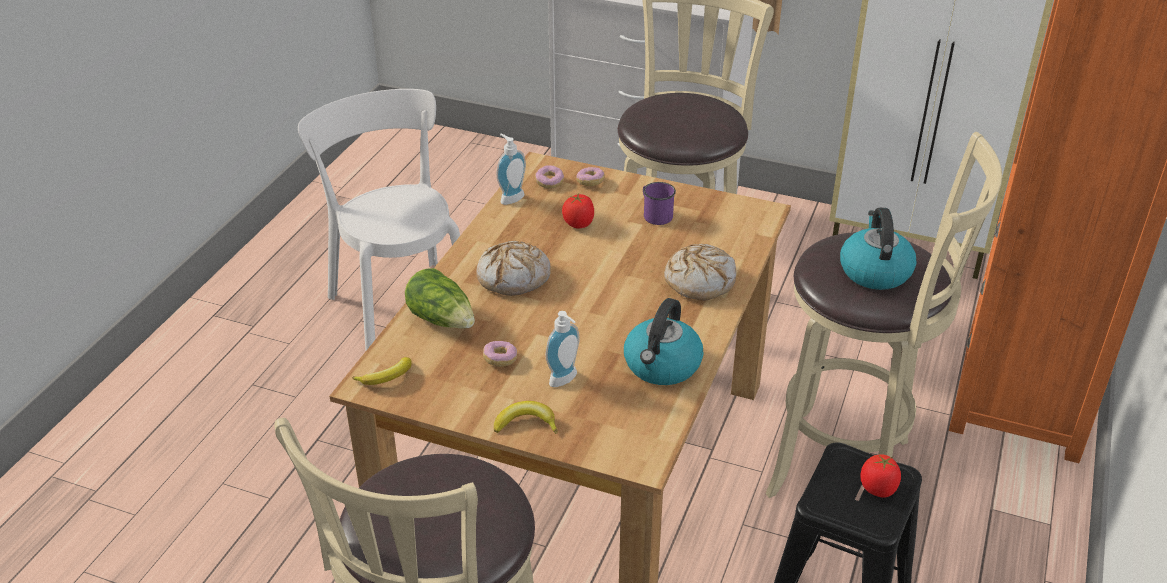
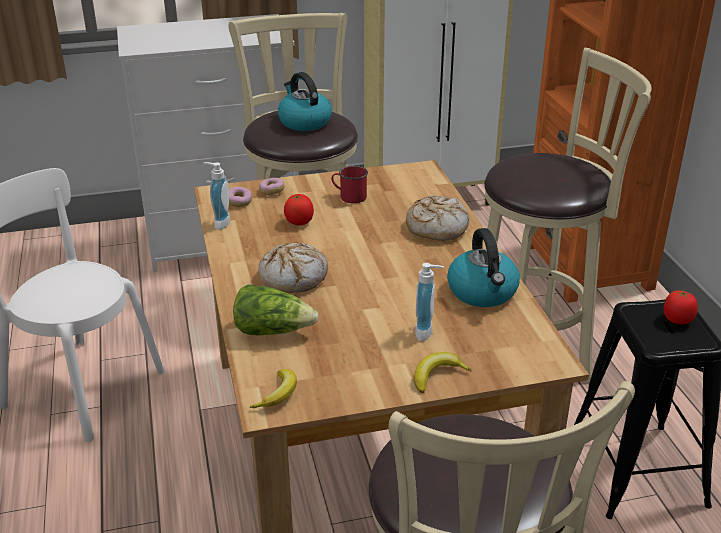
camera: 35 degrees left, 5 degrees down
(500, 359) = (358, 339): donut -> none
(655, 214) = (349, 196): purple mug -> red mug
(874, 271) = (554, 174): kettle -> kettle (304, 122)

